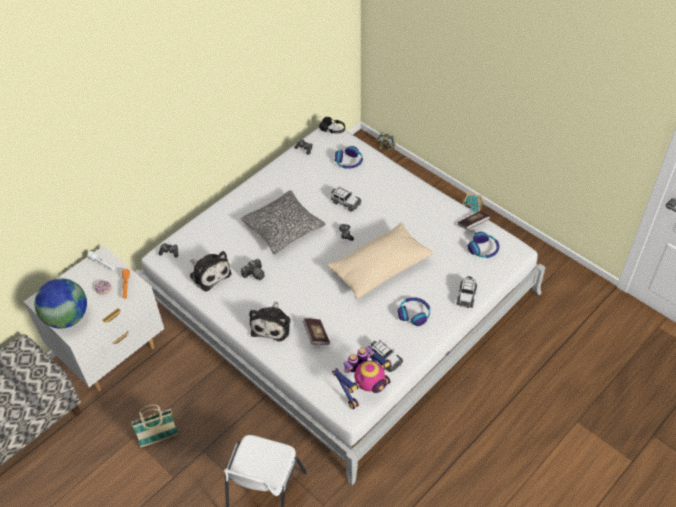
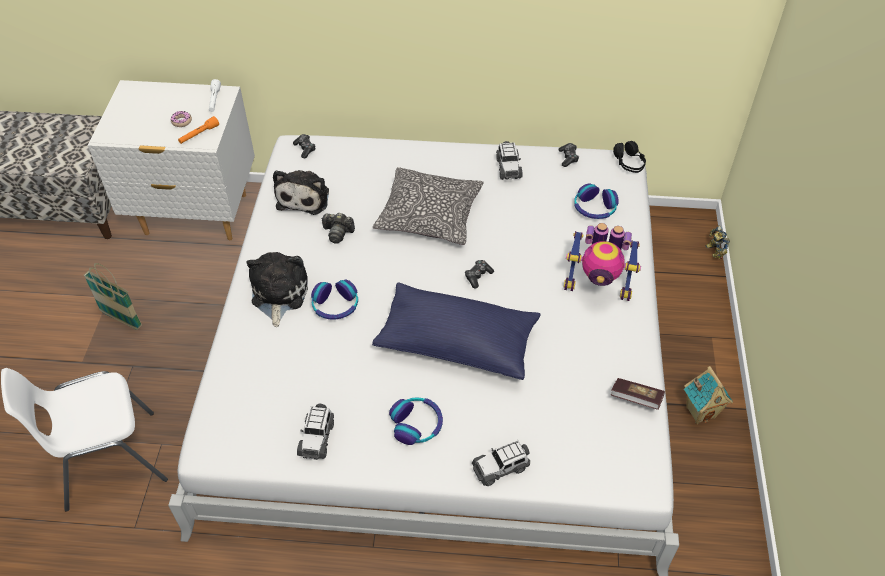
camera: 50 degrees right, 0 degrees up
(67, 317) = (123, 120): globe -> none
(272, 325) = (278, 294): plush toy -> plush toy turned 120 degrees clockwise
(316, 335) = (296, 344): book -> none
(345, 203) = (526, 245): toy car -> toy car (508, 167)
(365, 389) = (252, 445): toy robot -> toy robot (598, 286)
(380, 268) = (457, 343): beige pillow -> blue pillow
(483, 249) = (604, 438): headphones -> headphones (335, 305)

